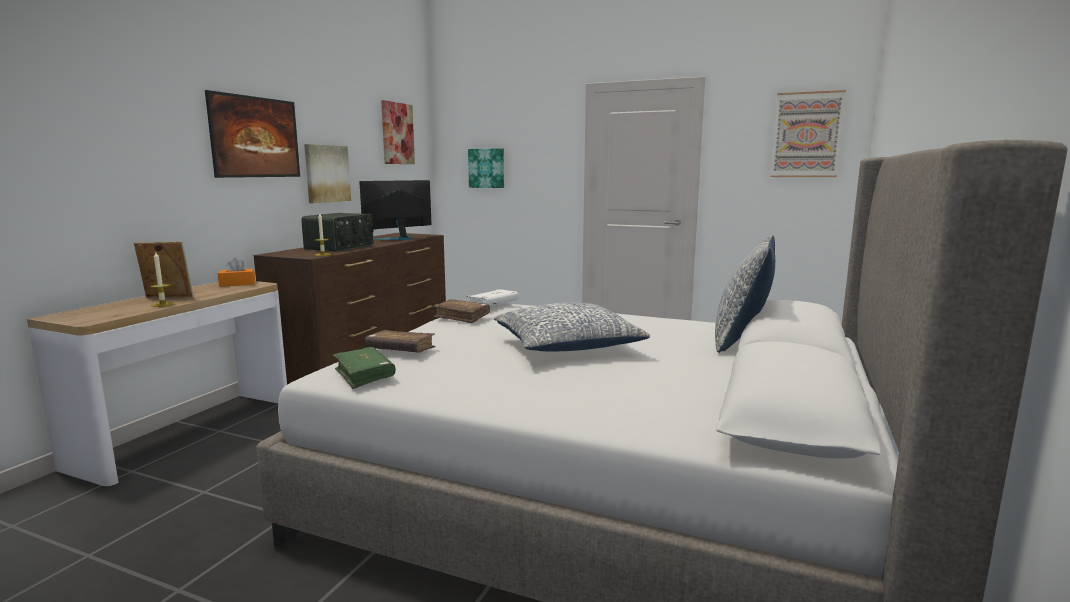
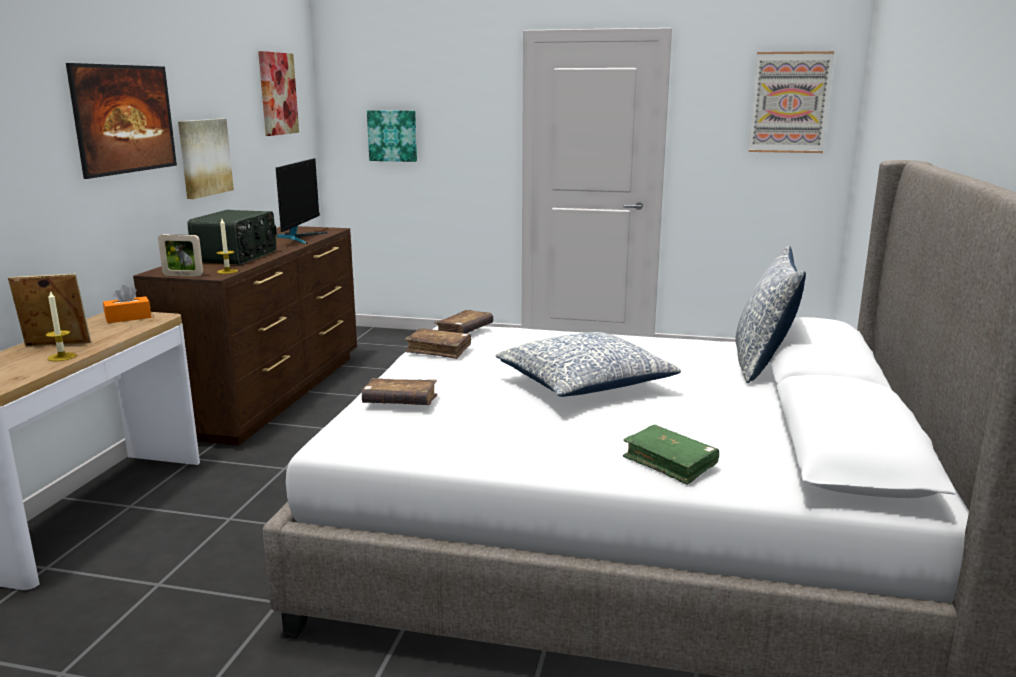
camera: 10 degrees left, 5 degrees up
(288, 256) = (183, 275): none -> picture frame
(364, 375) = (383, 438): green book -> green book (670, 463)
(399, 238) = (300, 237): monitor -> monitor turned 150 degrees clockwise
(493, 305) = (464, 331): white book -> brown book

